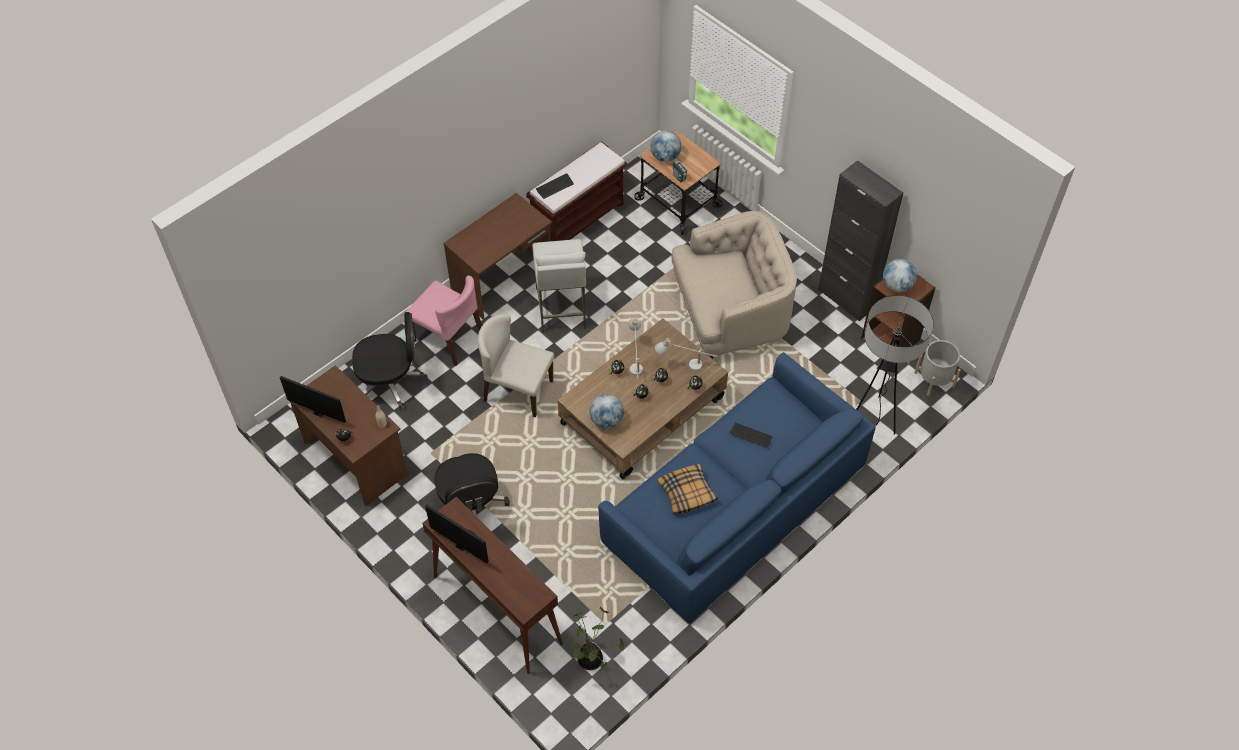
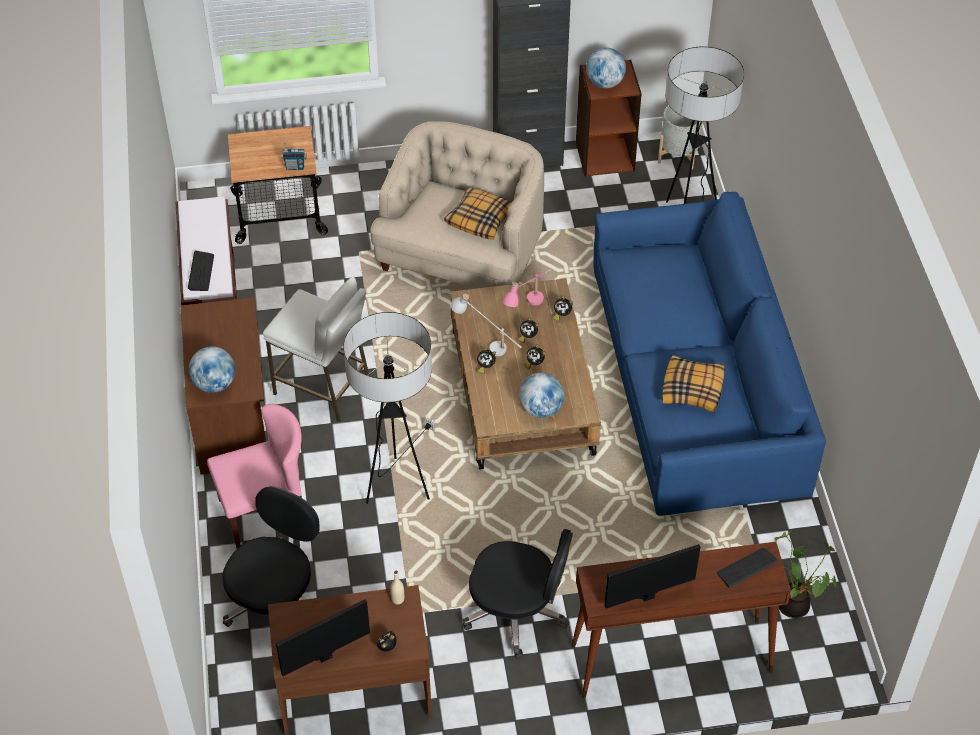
camera: 55 degrees left, 5 degrees down
(517, 391) = (398, 486): beige chair -> floor lamp
(665, 157) = (255, 162): globe -> globe (214, 384)
(685, 365) = (528, 307): white table lamp -> pink table lamp
(730, 296) = (480, 219): none -> pillow
(751, 435) = (664, 301): keyboard -> keyboard (746, 568)

